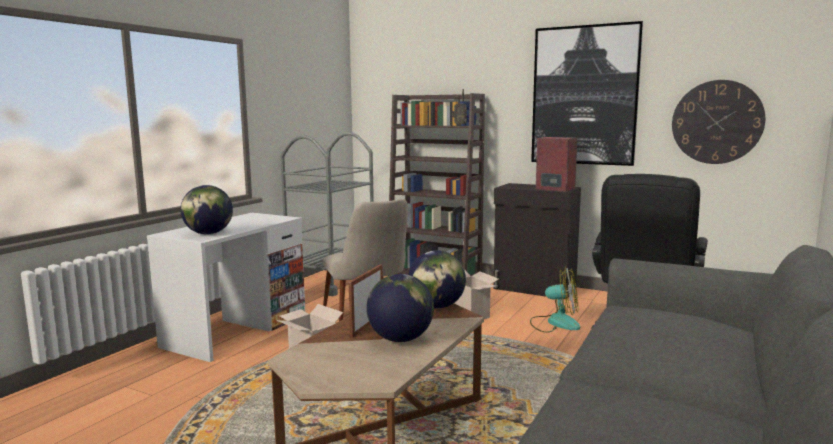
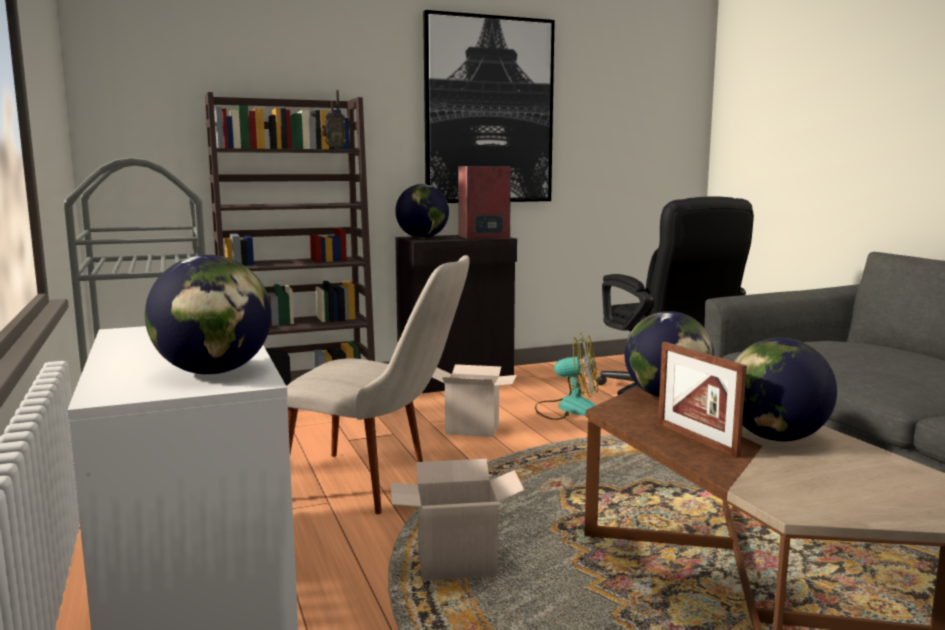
camera: 50 degrees left, 0 degrees up
(516, 185) = (423, 238): none -> globe
(555, 323) = (568, 408): fan -> fan turned 45 degrees clockwise
(717, 122) = (625, 147): wall clock -> none

